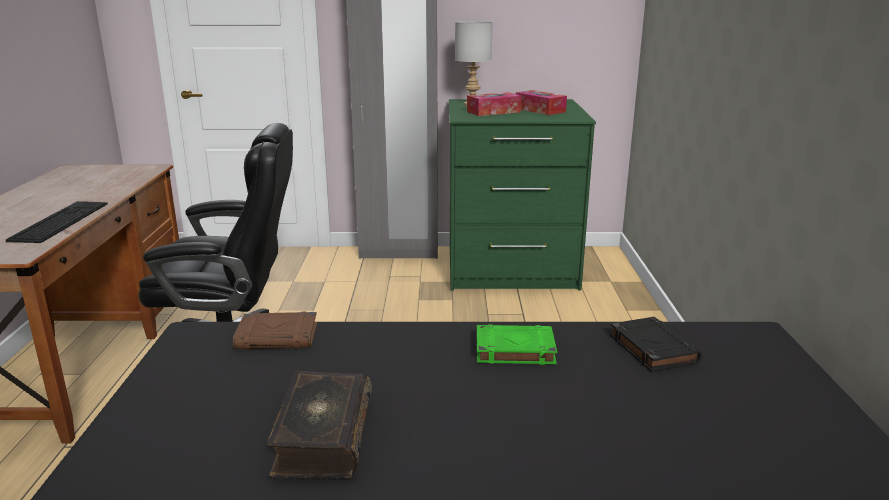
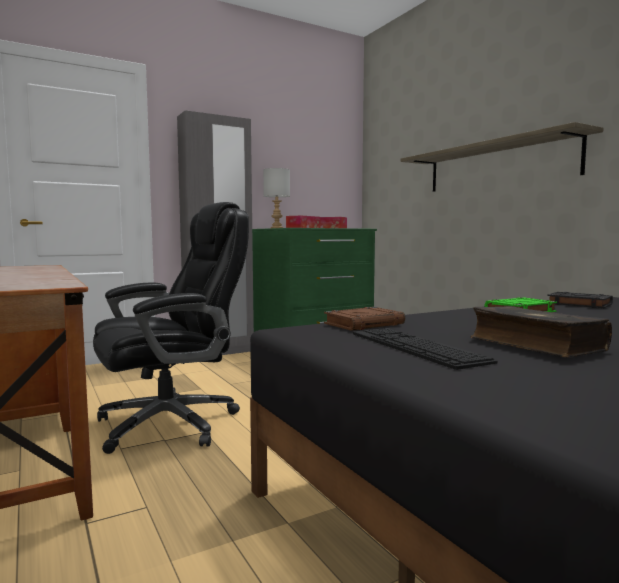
camera: 30 degrees left, 15 degrees down
(60, 221) = (41, 277): keyboard -> keyboard (415, 347)
(742, 57) = (498, 166): none -> shelf

